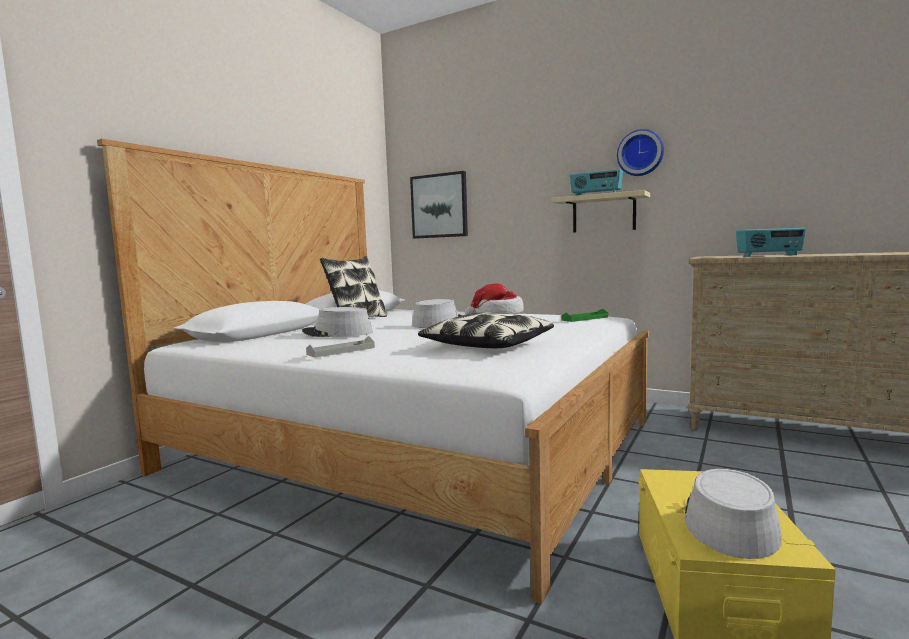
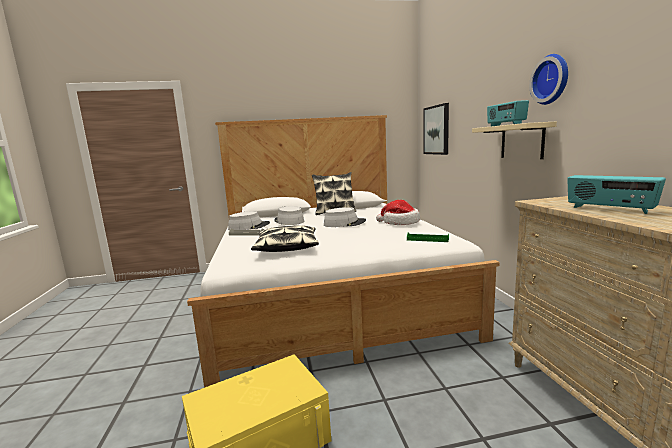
camera: 50 degrees right, 5 degrees up
(729, 522) = (235, 401): grey hat -> grey hat (249, 226)

